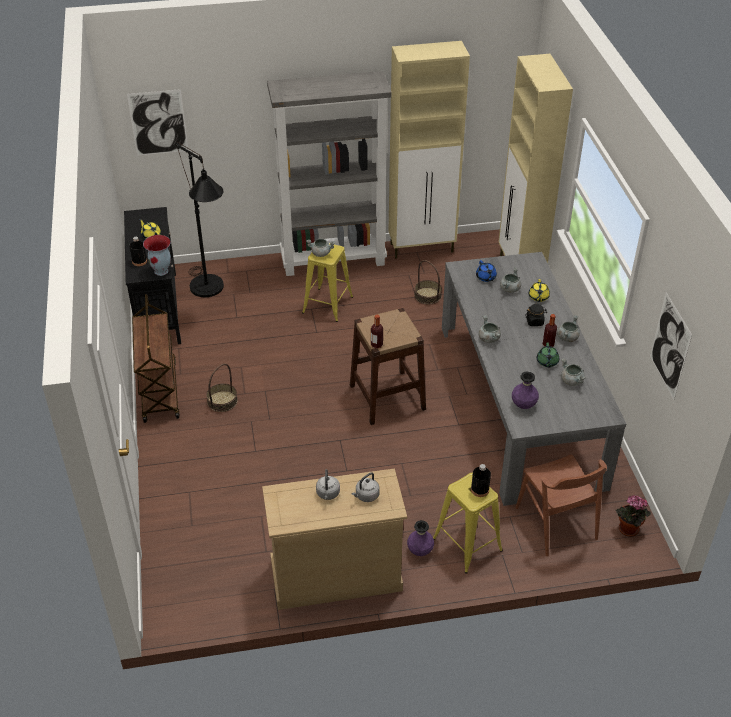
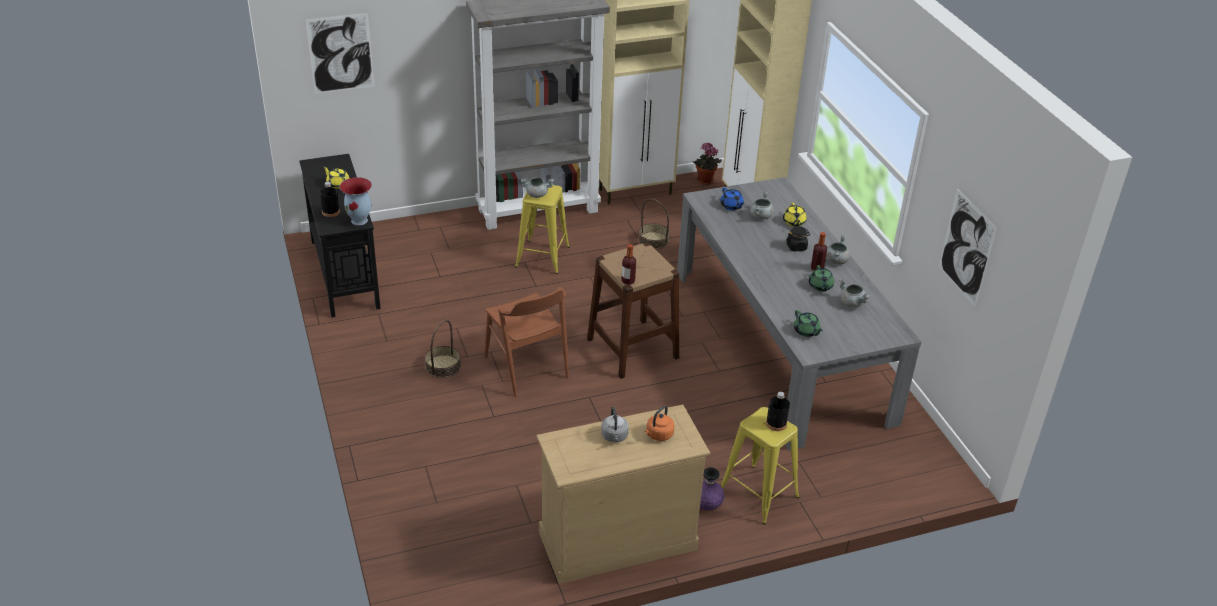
camera: 10 degrees left, 5 degrees down
(159, 391) = (365, 360): brown cart -> none
(210, 292) = (402, 252): black floor lamp -> none
(366, 496) = (658, 435): grey kettle -> orange kettle
(488, 338) = (750, 267): grey cooking pot -> none
(523, 405) = (806, 331): purple vase -> green teapot
(556, 523) = (851, 463): brown chair -> brown chair (526, 367)
(627, 530) = (929, 464): potted plant -> potted plant (704, 181)

